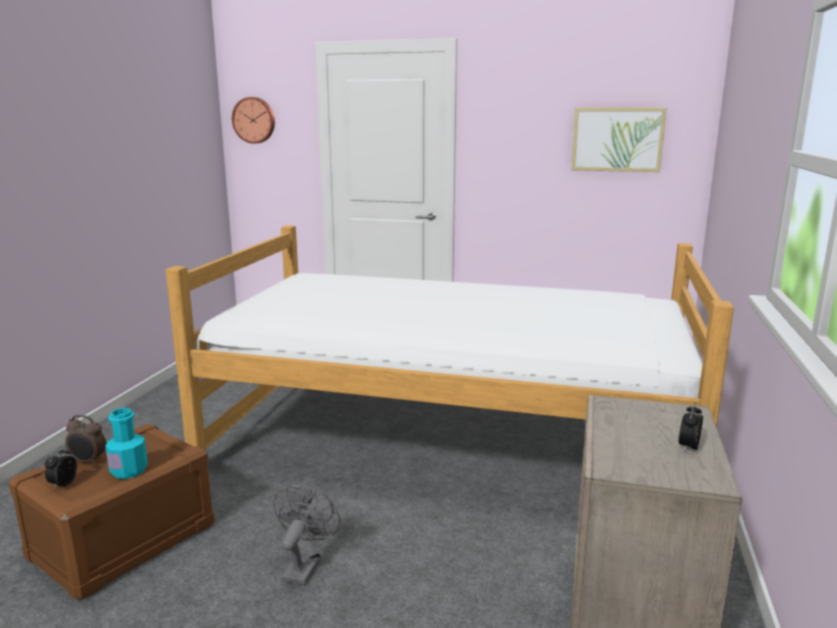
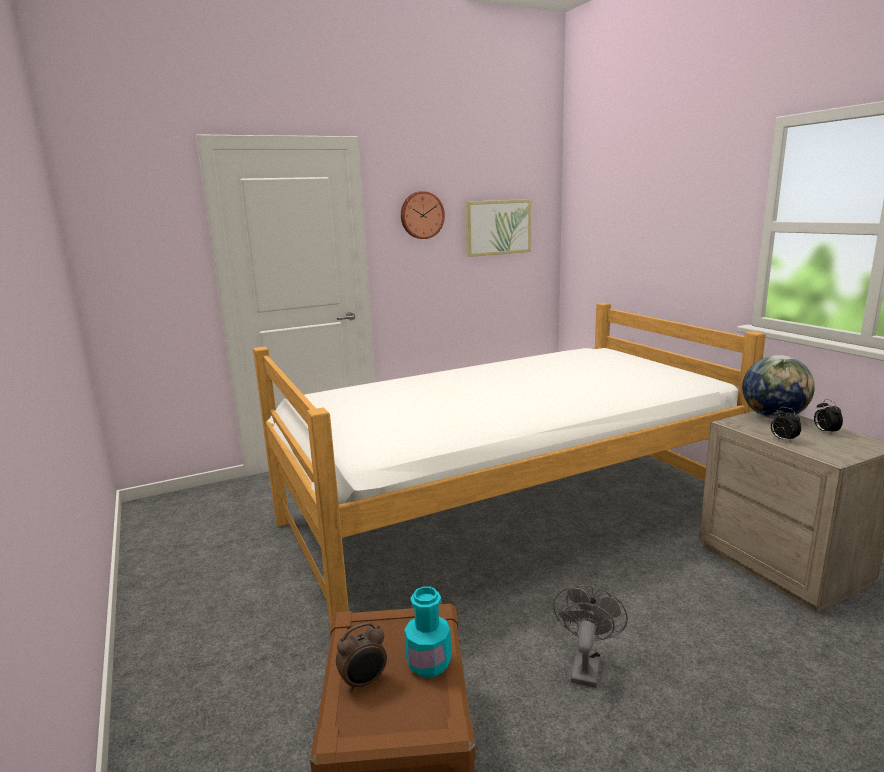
camera: 40 degrees left, 0 degrees up
(63, 484) = (394, 719): alarm clock -> alarm clock (783, 440)
(254, 120) = (118, 230): wall clock -> wall clock (421, 215)
(304, 566) = (585, 665): grey fan -> grey fan turned 45 degrees clockwise
(675, 415) = (773, 417): none -> globe

